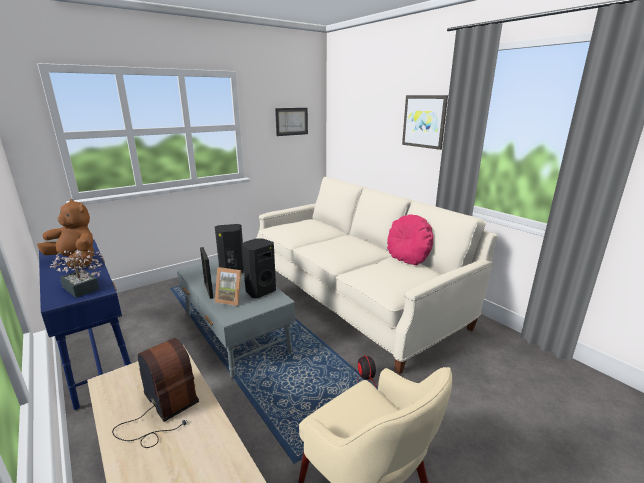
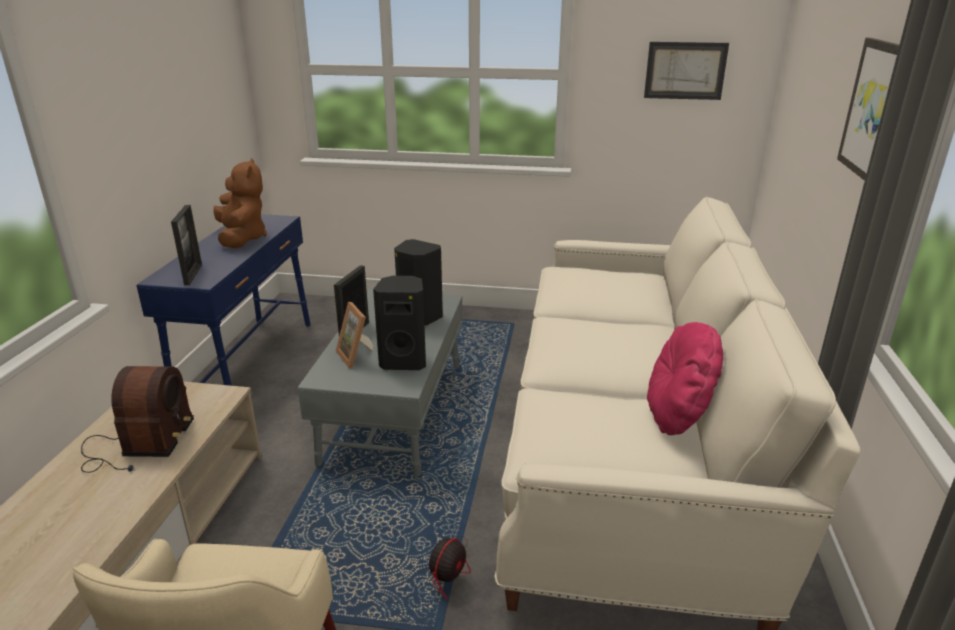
camera: 45 degrees right, 5 degrees up
(82, 289) = (193, 274): potted plant -> picture frame

